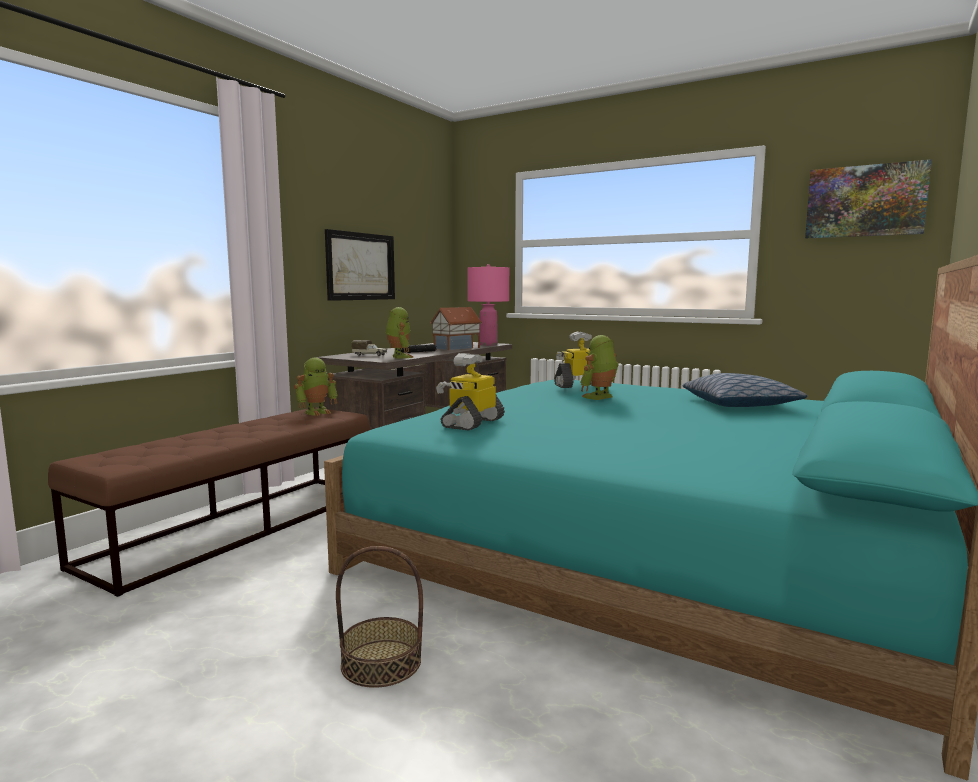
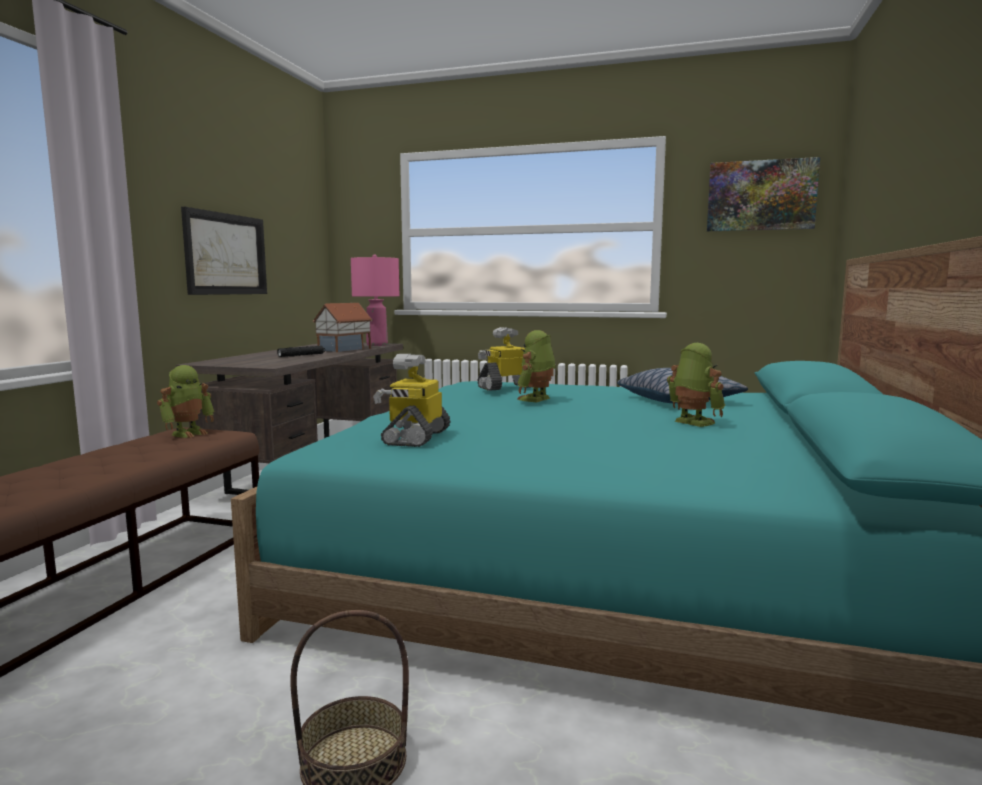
camera: 15 degrees left, 0 degrees up
(370, 355) = (246, 360): toy truck -> none
(399, 357) = (285, 361): toy robot -> toy robot (692, 423)

